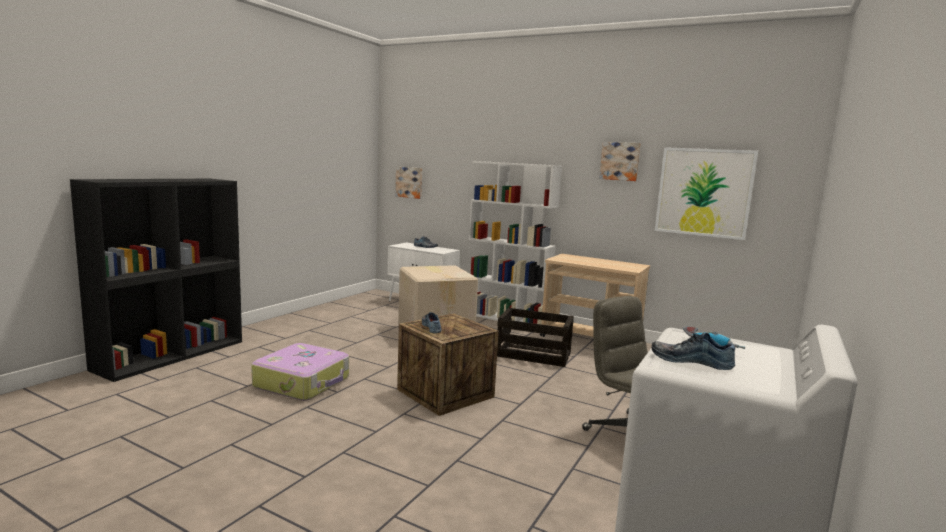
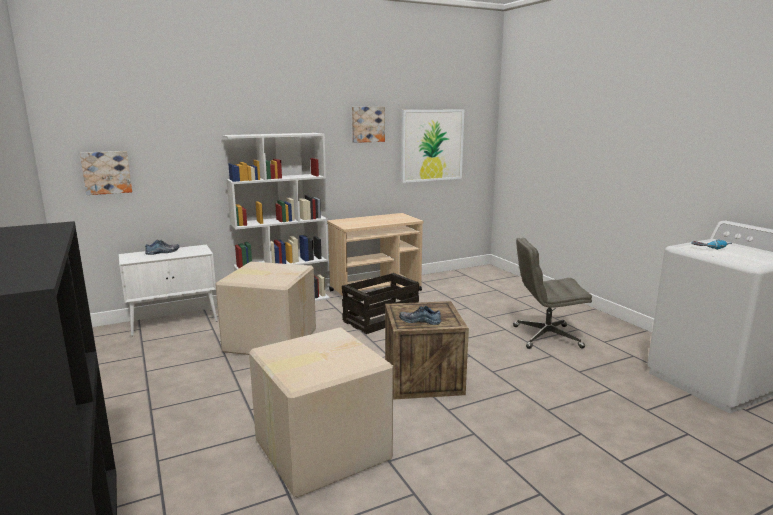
camera: 55 degrees left, 5 degrees up
(303, 382) = (320, 449): suitcase -> cardboard box
(691, 360) = (742, 257): shoe -> none

